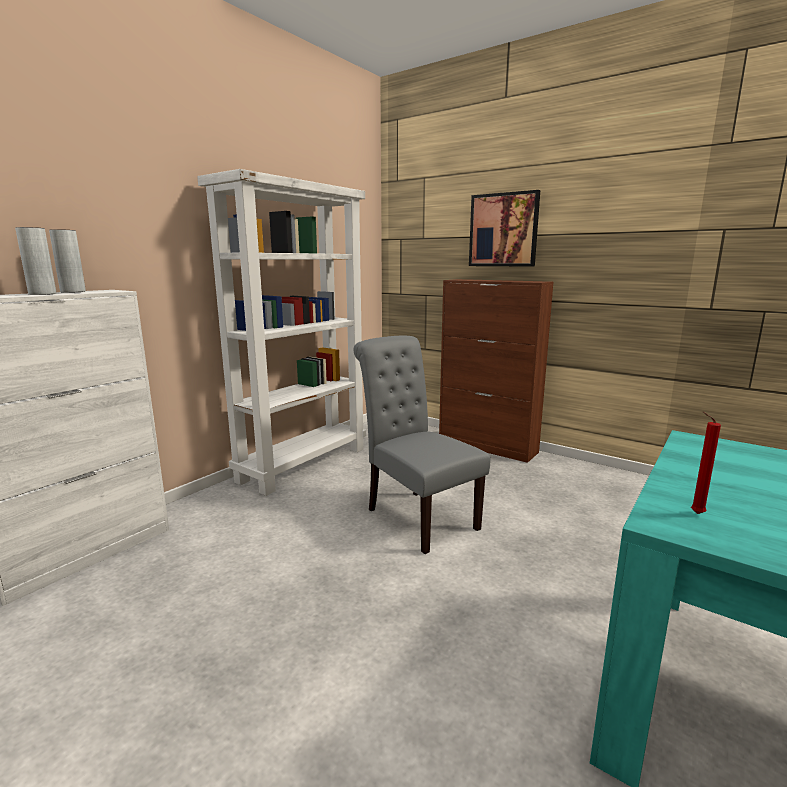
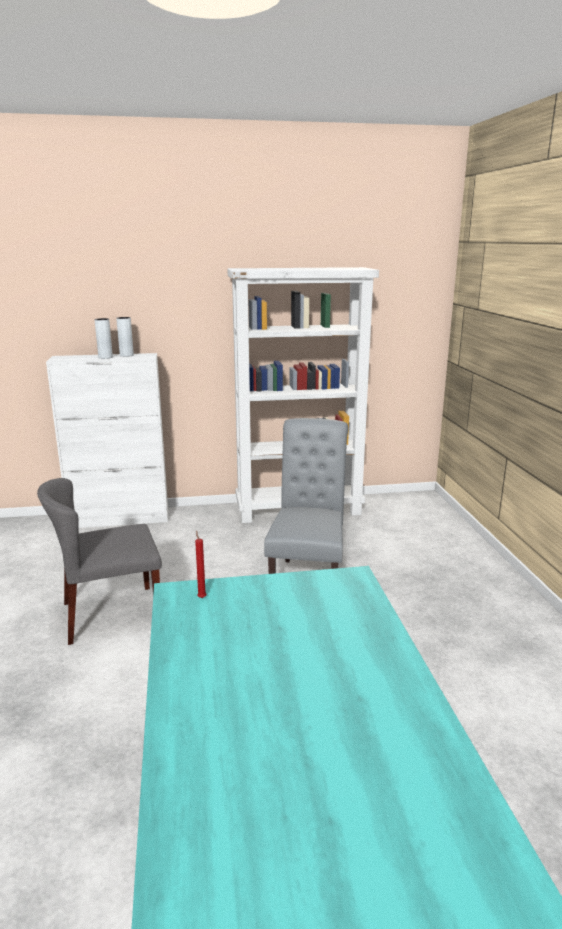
camera: 45 degrees right, 5 degrees up
(272, 676) = (110, 614): none -> grey chair
(487, 446) = (476, 555): brown cabinet -> none
(503, 230) = (527, 315): picture -> none

